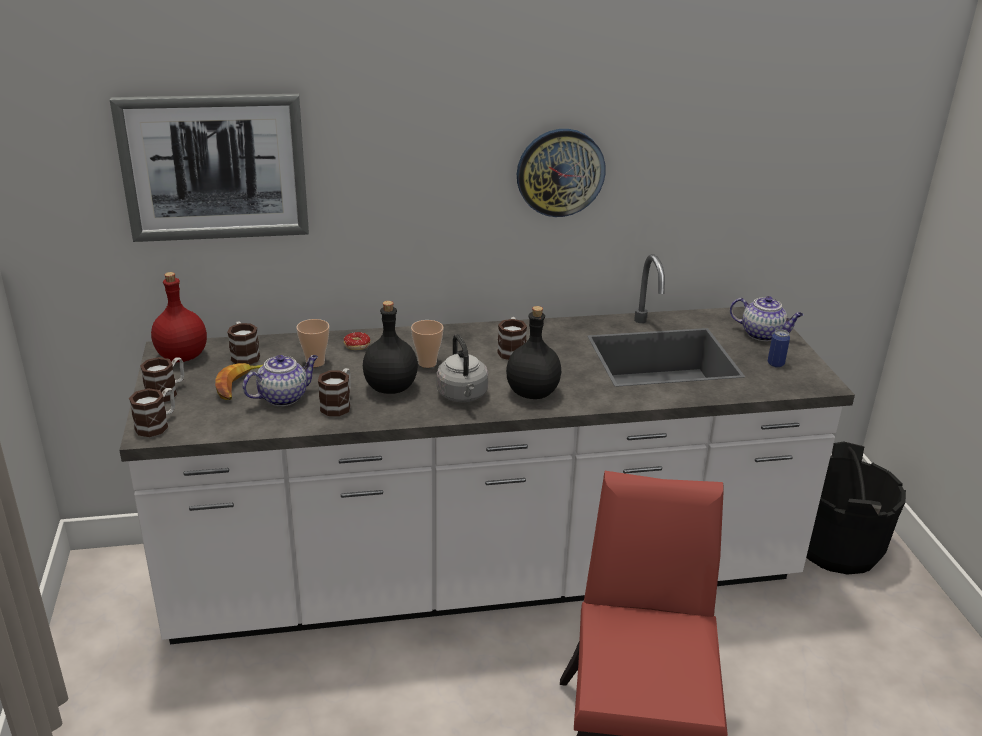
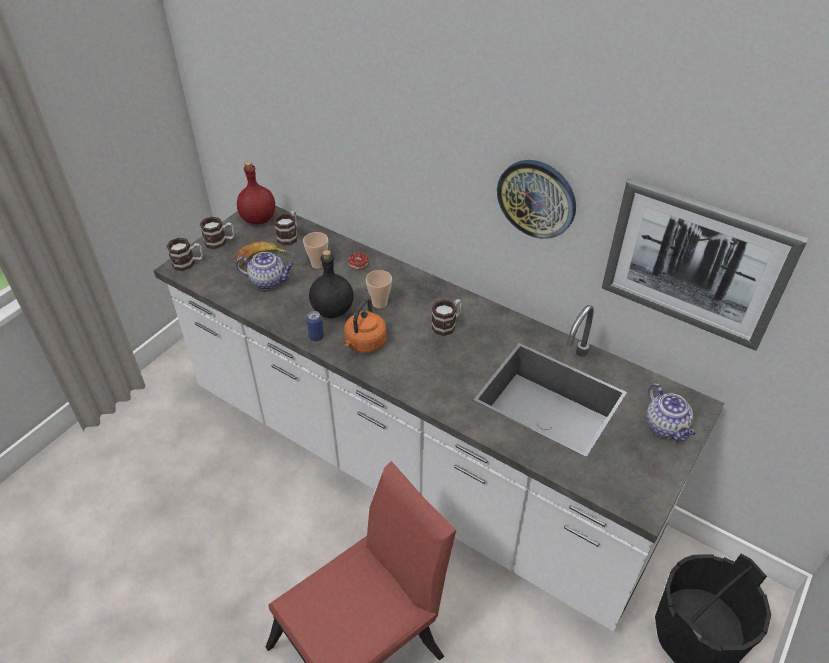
camera: 45 degrees right, 15 degrees up
(214, 167) = (293, 97): picture -> picture (695, 263)
(338, 404) = (288, 305): mug -> none
(463, 396) = (364, 344): grey kettle -> orange kettle
(533, 393) = (410, 370): black bottle -> none
(775, 364) = (632, 462): can -> can (316, 337)

